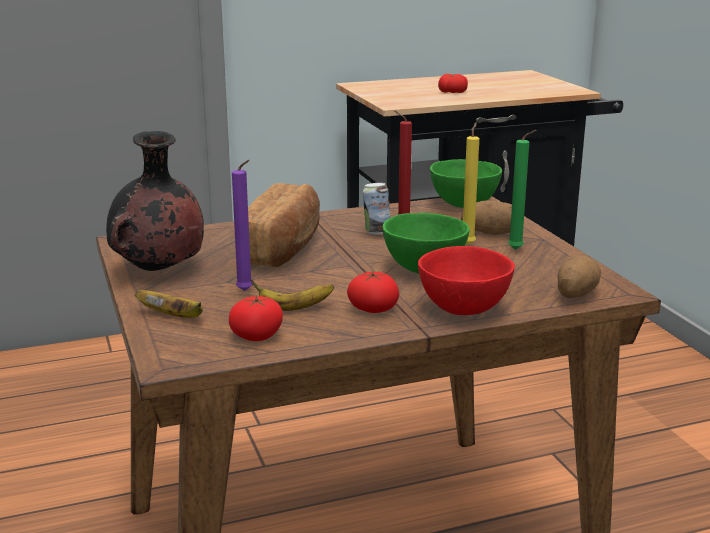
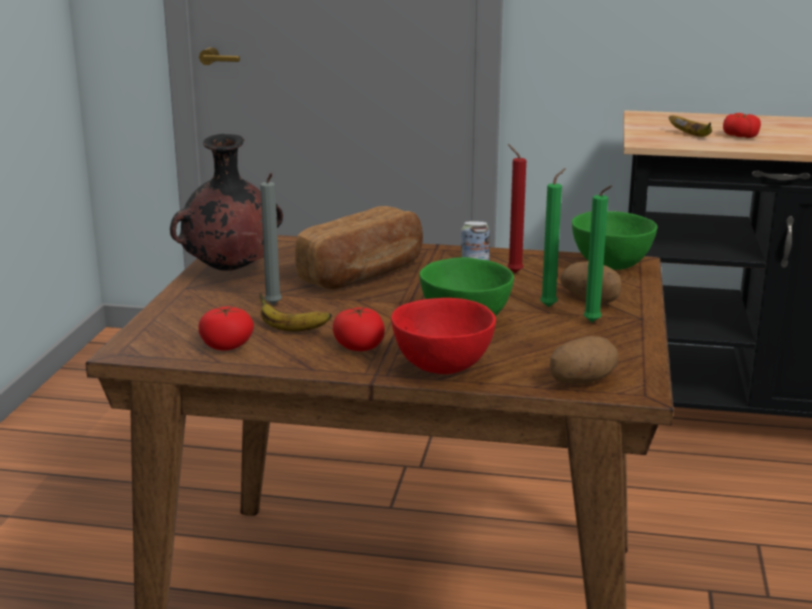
camera: 30 degrees right, 0 degrees up
(174, 316) = (186, 313): banana -> banana (692, 135)
(246, 291) = (274, 306): purple candle -> grey candle
(468, 244) = (550, 306): yellow candle -> green candle

